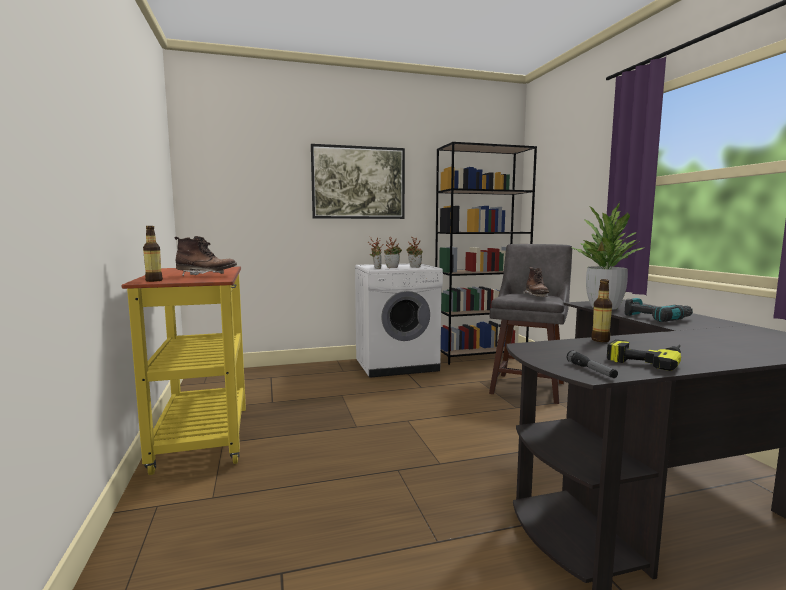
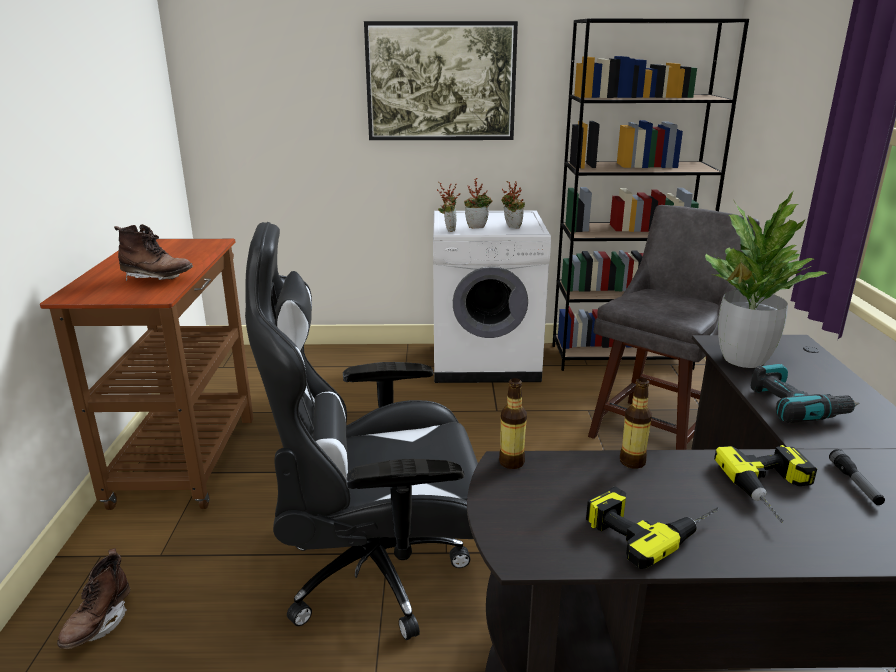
camera: 15 degrees right, 15 degrees up
(154, 280) = (84, 293): bottle -> bottle (511, 462)
(203, 437) = (186, 459): yellow cart -> brown cart
(403, 480) = (385, 571): none -> black office chair
(536, 296) = (675, 306): brown boot -> brown boot (98, 624)
(591, 370) = (534, 544): flashlight -> flashlight (855, 483)
(694, 342) = (776, 491): none -> power drill

